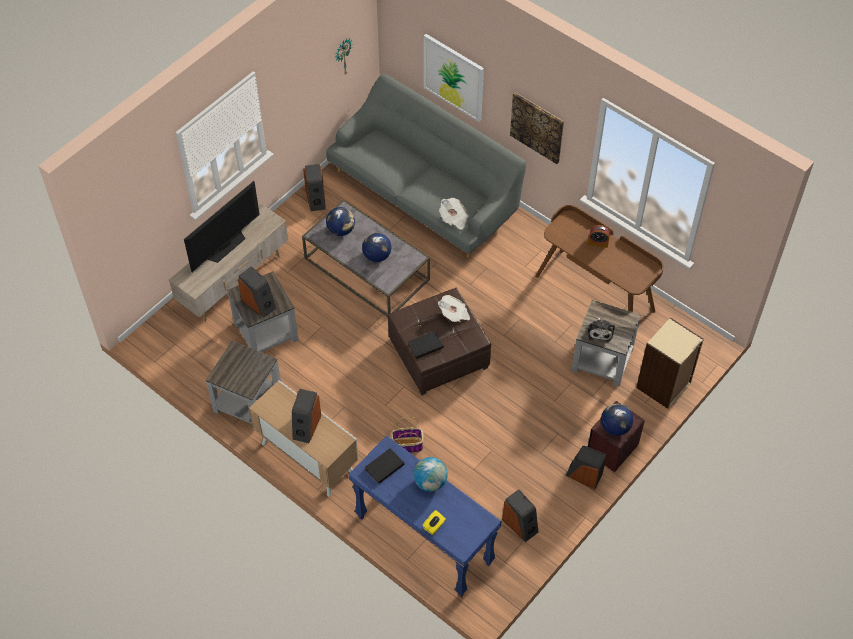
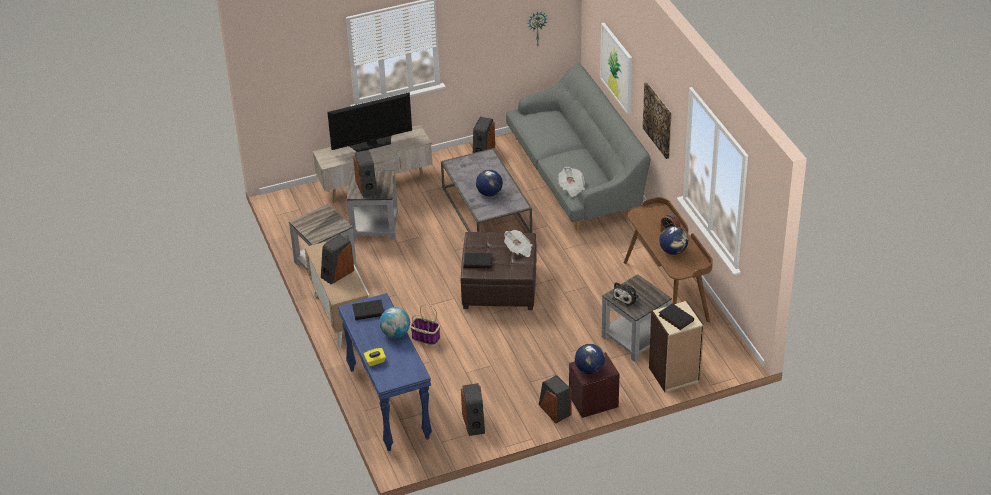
camera: 30 degrees right, 15 degrees down
(341, 230) = (474, 167): globe -> globe (673, 251)
(674, 343) = (675, 318): none -> black book

